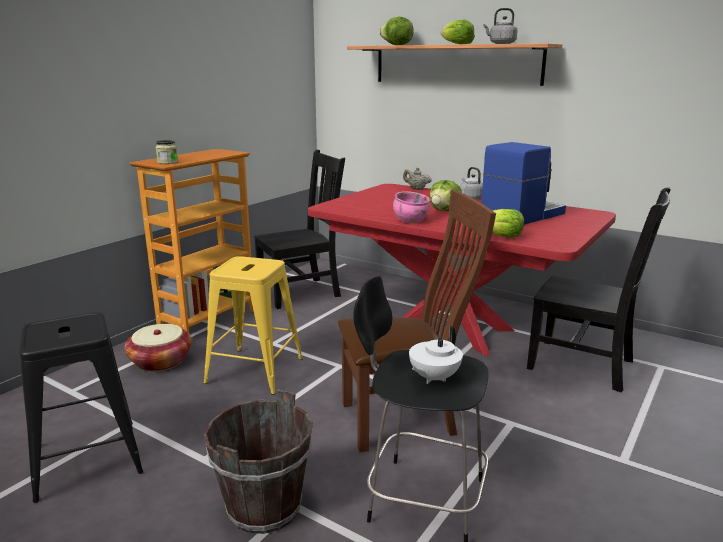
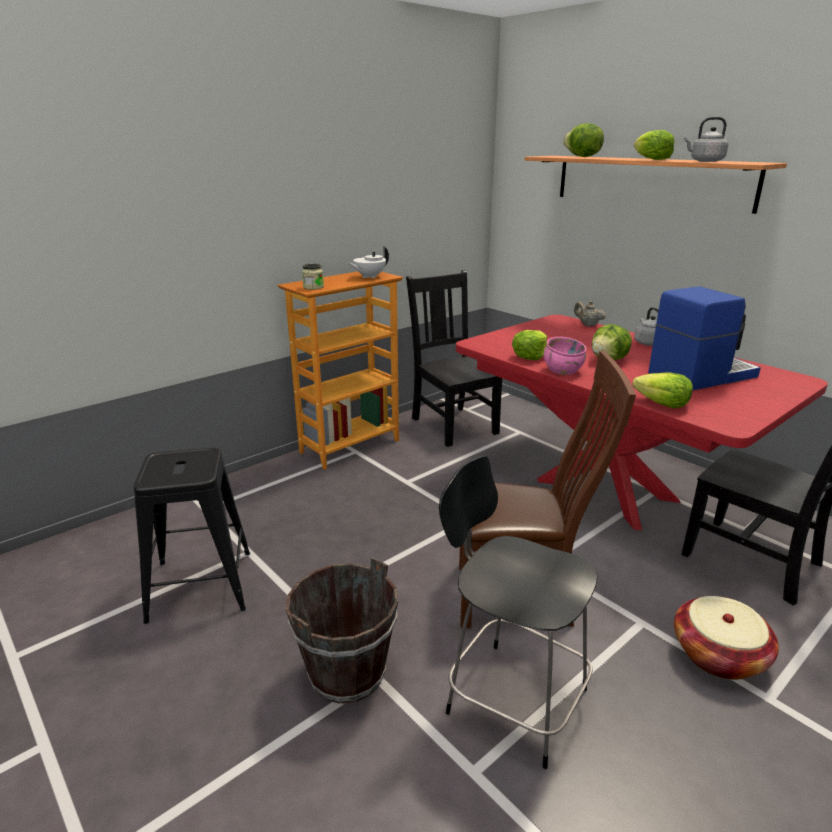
camera: 15 degrees right, 5 degrees up
(160, 361) = (293, 488): basket -> basket (718, 655)
(255, 371) = (380, 512): yellow stool -> none
(302, 292) = (452, 424): black chair -> black chair turned 105 degrees counterclockwise
(378, 213) = (530, 356): none -> lettuce
(433, 378) = (529, 580): white teapot -> white teapot (369, 277)

